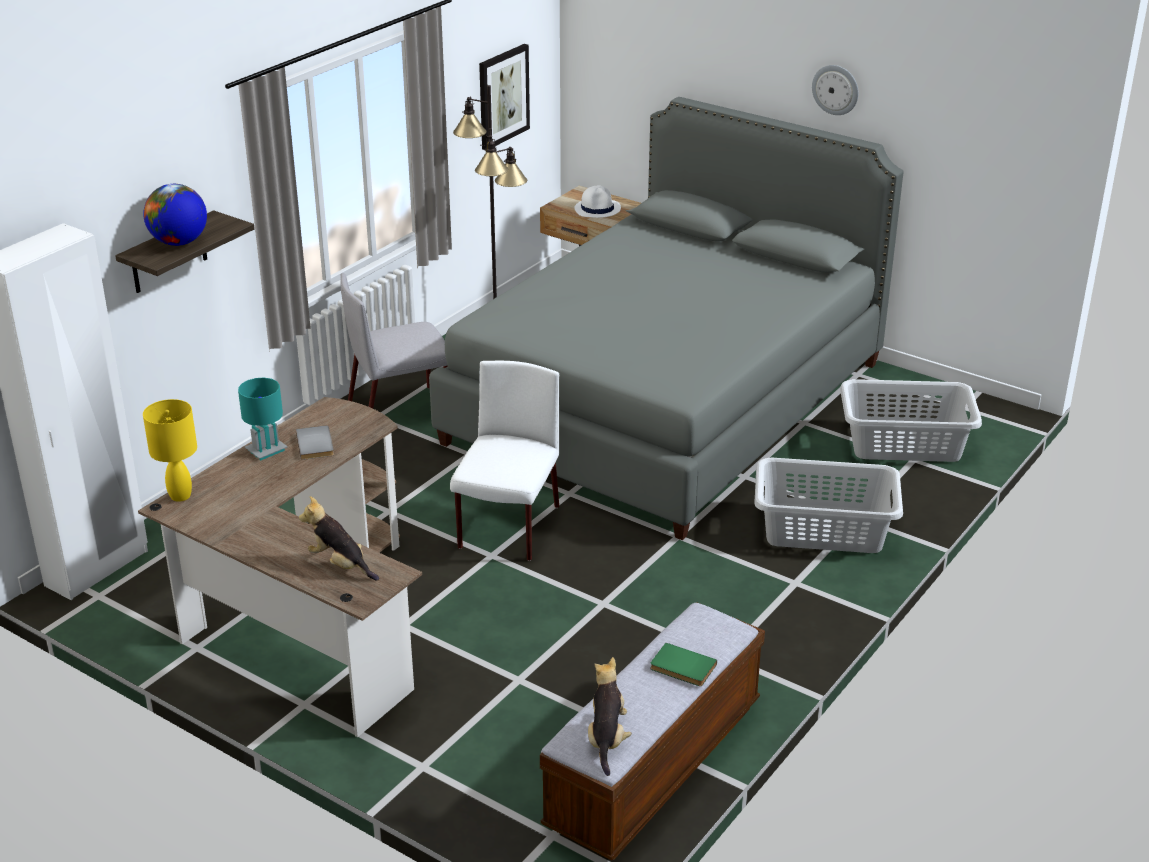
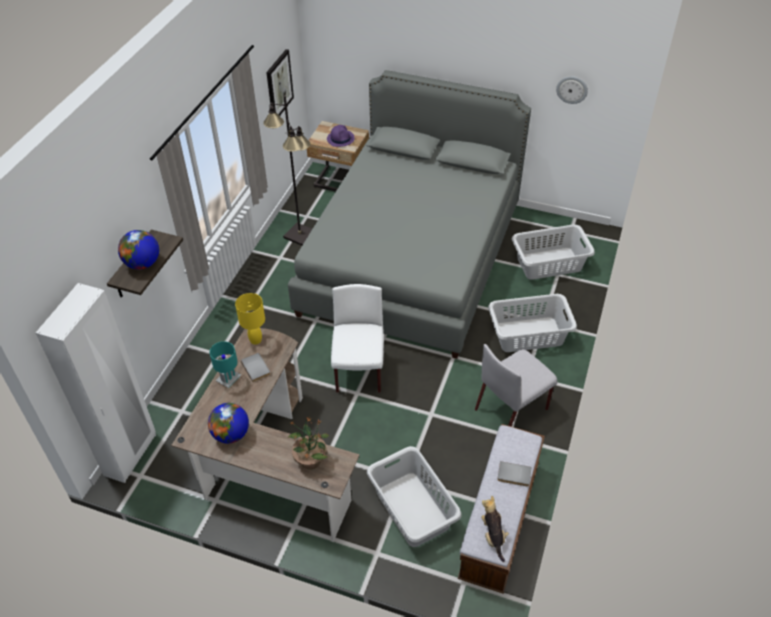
camera: 15 degrees left, 15 degrees up
(180, 496) = (192, 427): yellow table lamp -> yellow table lamp (255, 340)
(234, 514) = (231, 434): none -> globe
(340, 564) = (310, 460): plush toy -> potted plant
(400, 410) = (263, 295): grey chair -> grey chair (512, 408)
(510, 721) = (412, 510): none -> grey laundry basket
(597, 209) = (340, 138): white hat -> purple hat
(682, 668) = (514, 475): green book -> grey book
(835, 89) = (487, 63): wall clock -> wall clock (572, 89)

